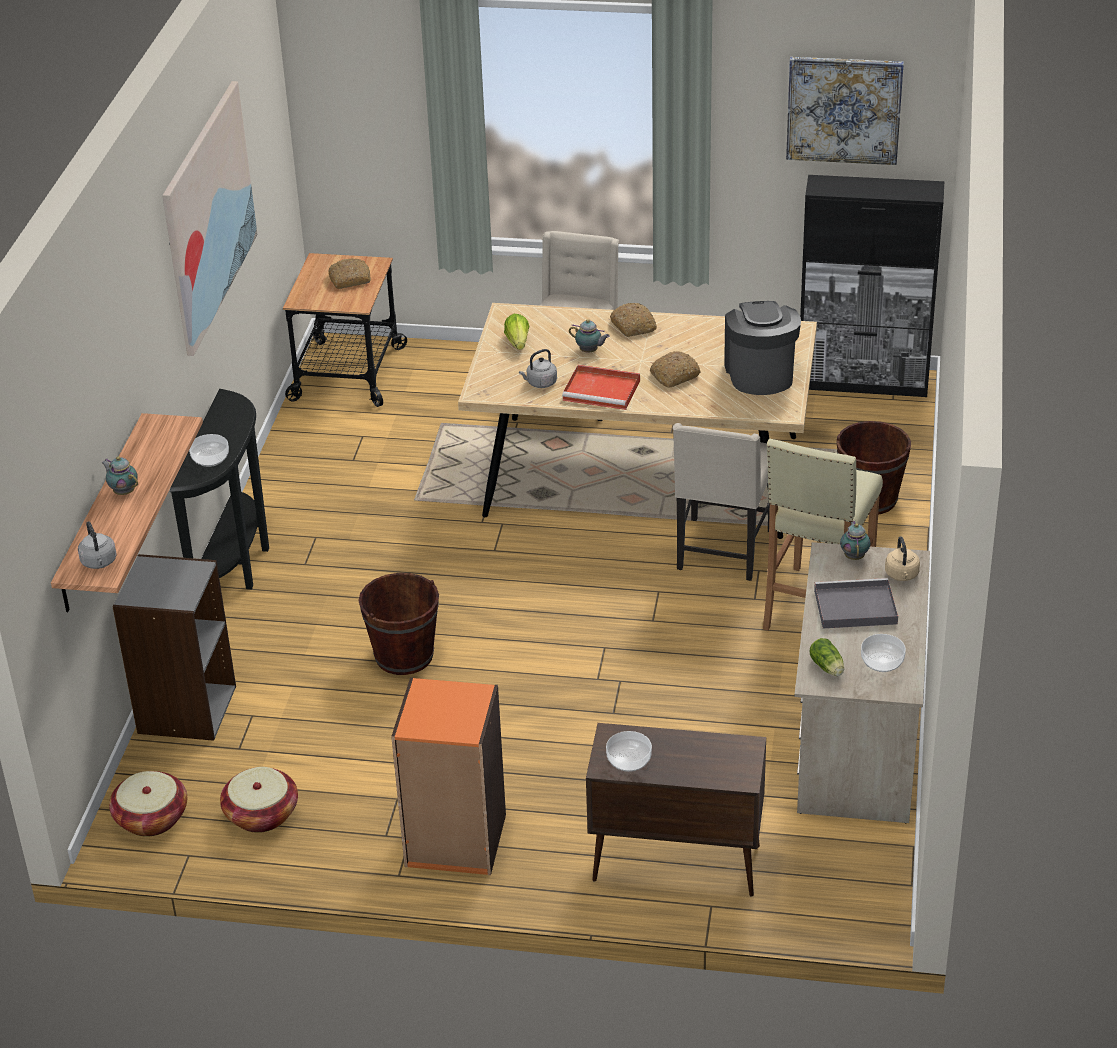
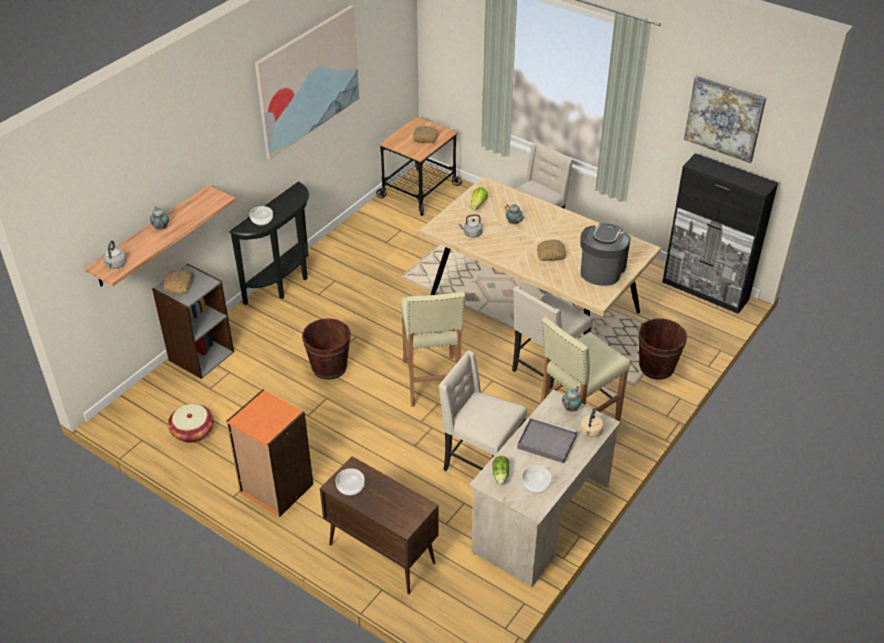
camera: 25 degrees right, 5 degrees up
(151, 818) = (140, 411): basket -> none
(572, 622) = (432, 381): none -> beige stool
(603, 390) = (503, 250): red tray -> none
(634, 326) = (551, 215): bread -> bread (178, 285)
(724, 702) = (480, 464): none -> beige chair

